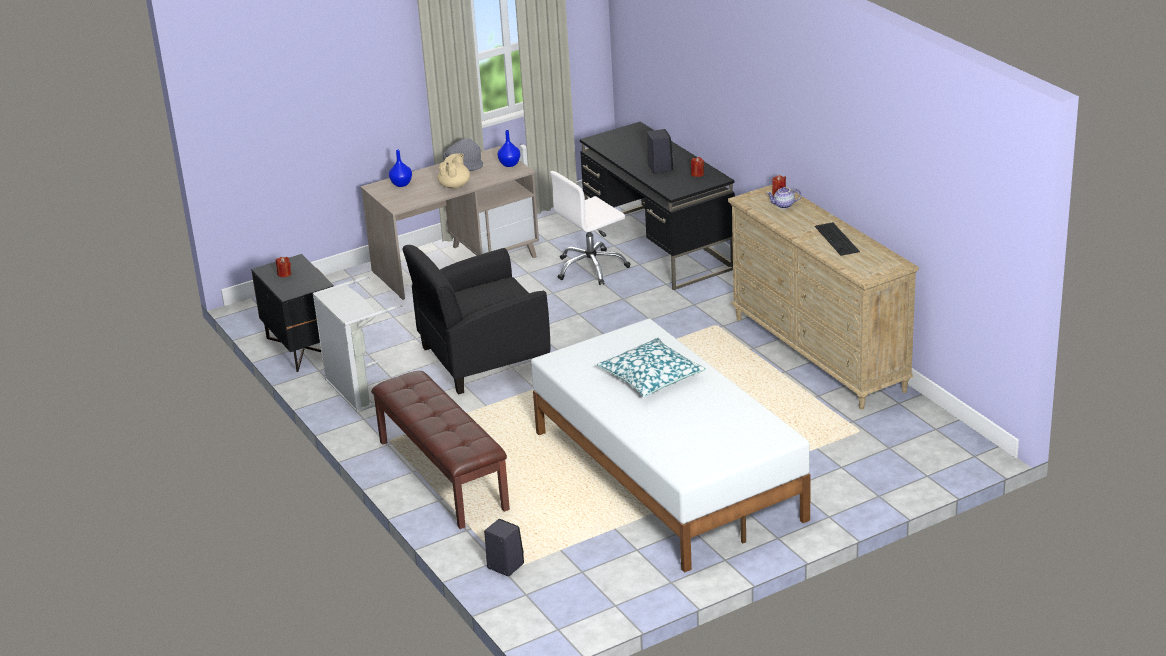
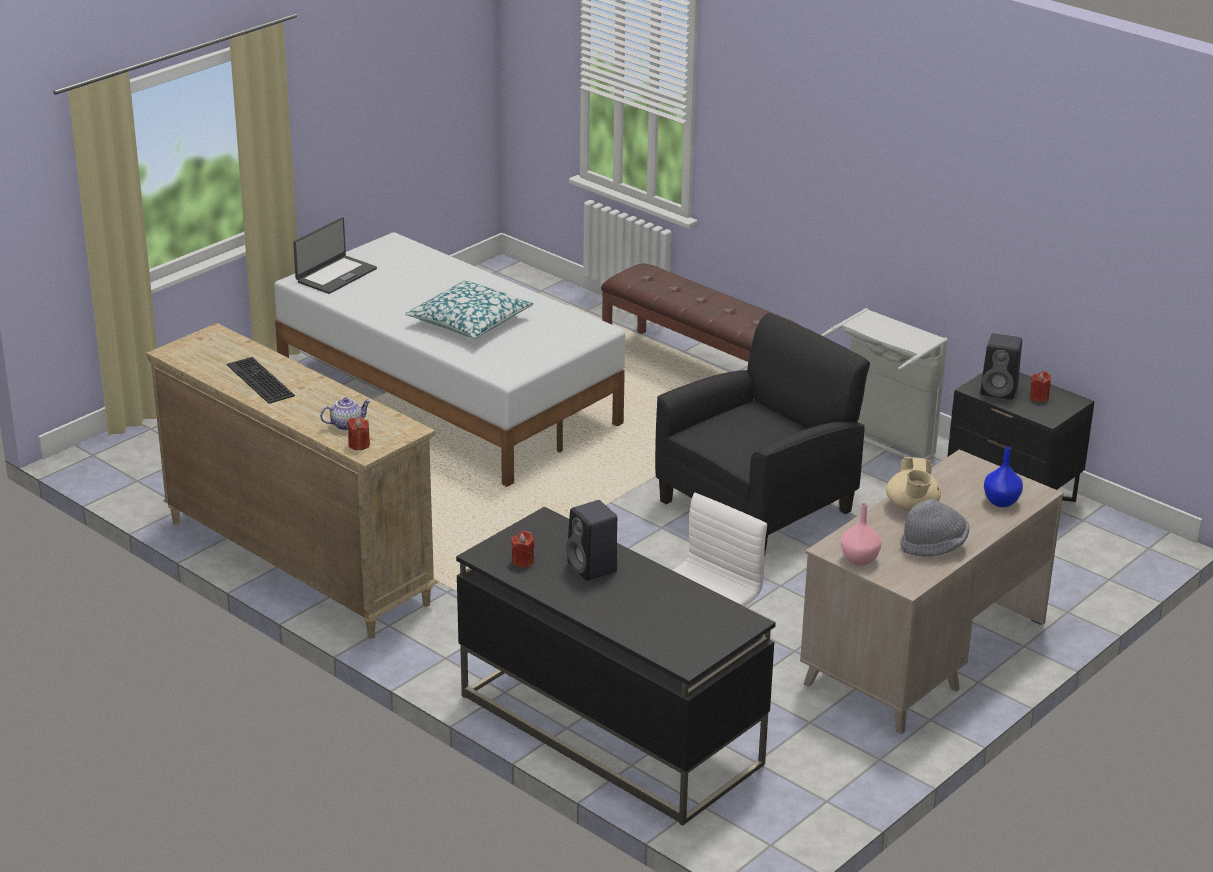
camera: 160 degrees right, 0 degrees up
(504, 566) = (575, 307): black speaker -> black speaker (1000, 391)
(509, 164) = (860, 559): blue vase -> pink vase
(751, 439) = (335, 275): none -> laptop

